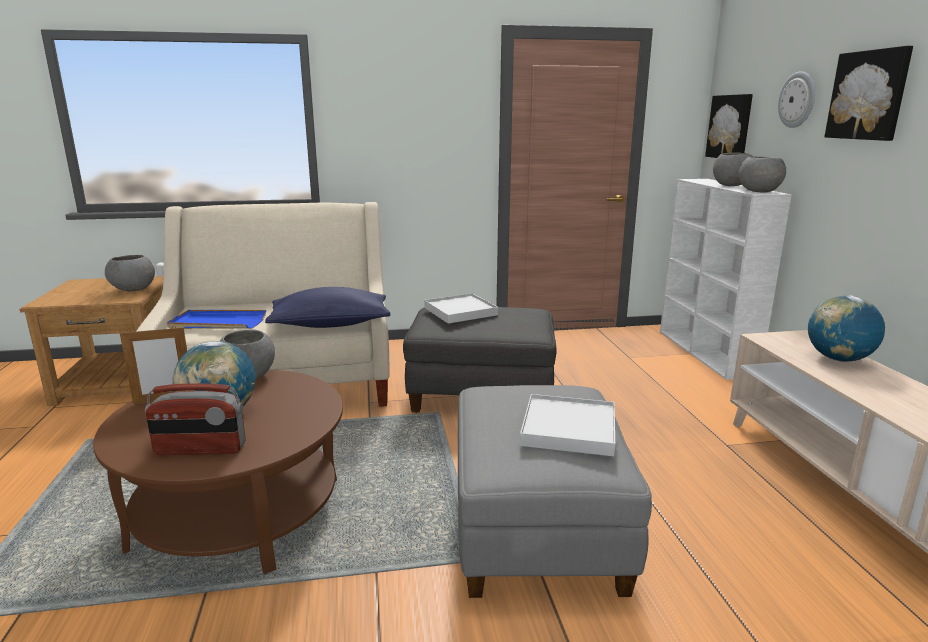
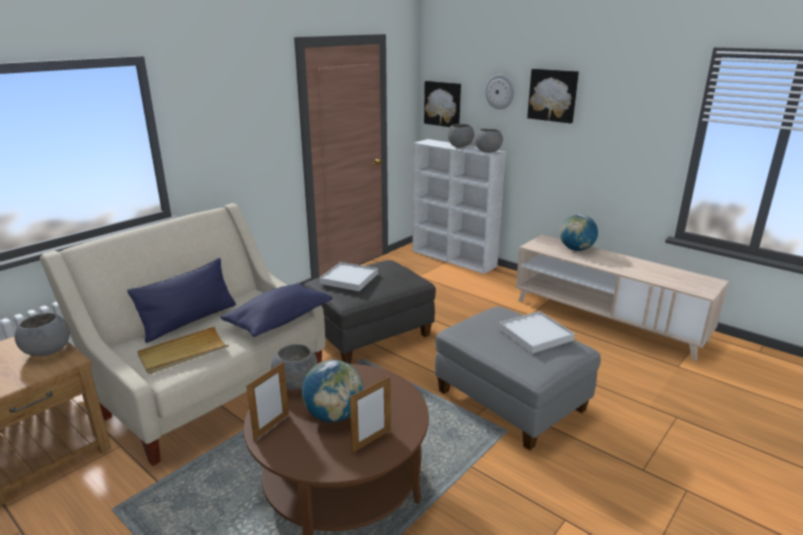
camera: 40 degrees left, 5 degrees up
(200, 449) = (371, 441): radio -> picture frame
(217, 323) = (183, 353): blue tray -> beige tray
(268, 304) = (189, 321): none -> blue pillow

